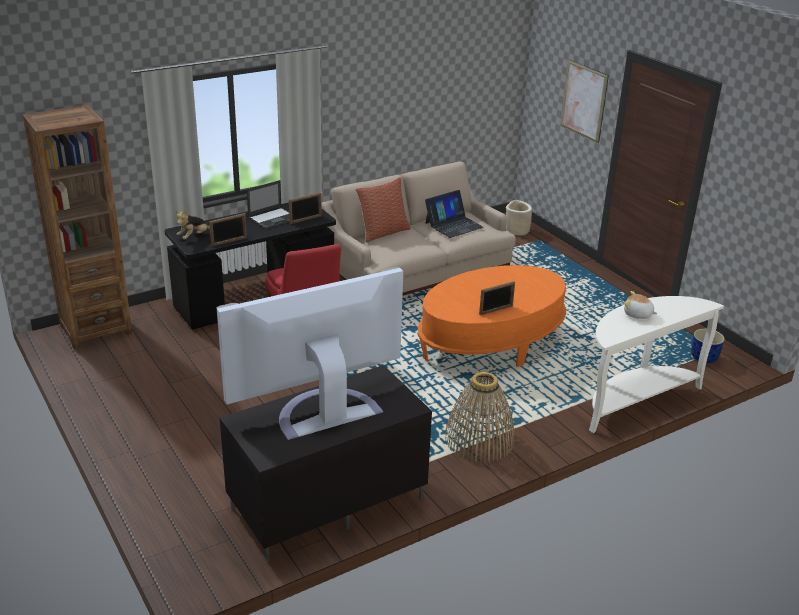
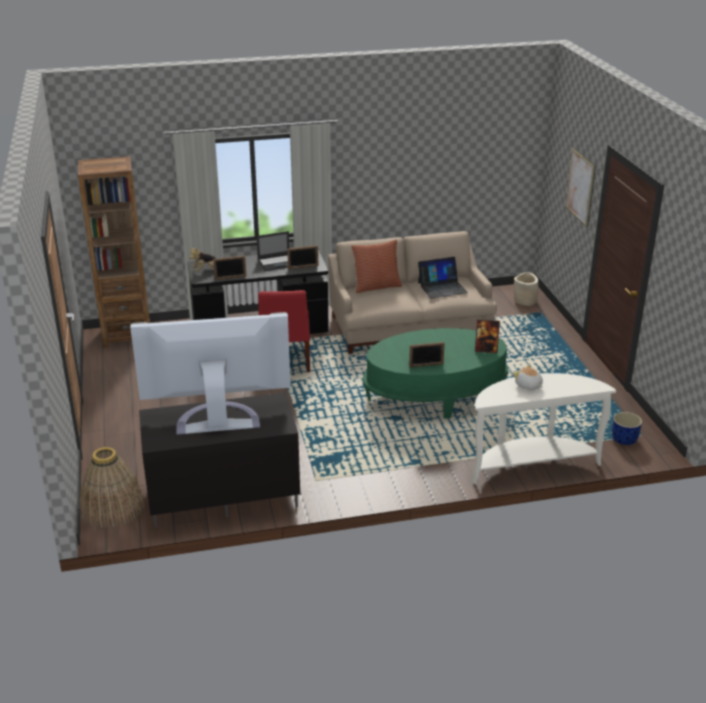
camera: 20 degrees right, 0 degrees up
(479, 439) = (373, 471): basket -> basket (112, 507)
(491, 343) = (434, 395): orange coffee table -> green coffee table
(545, 284) = (486, 350): none -> picture frame

